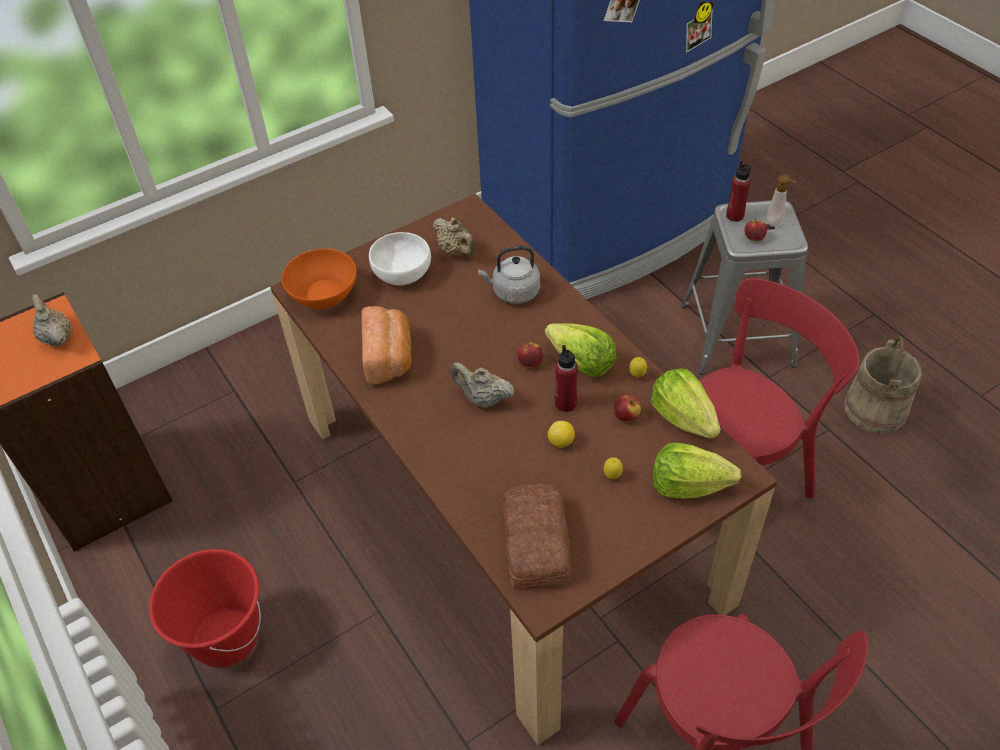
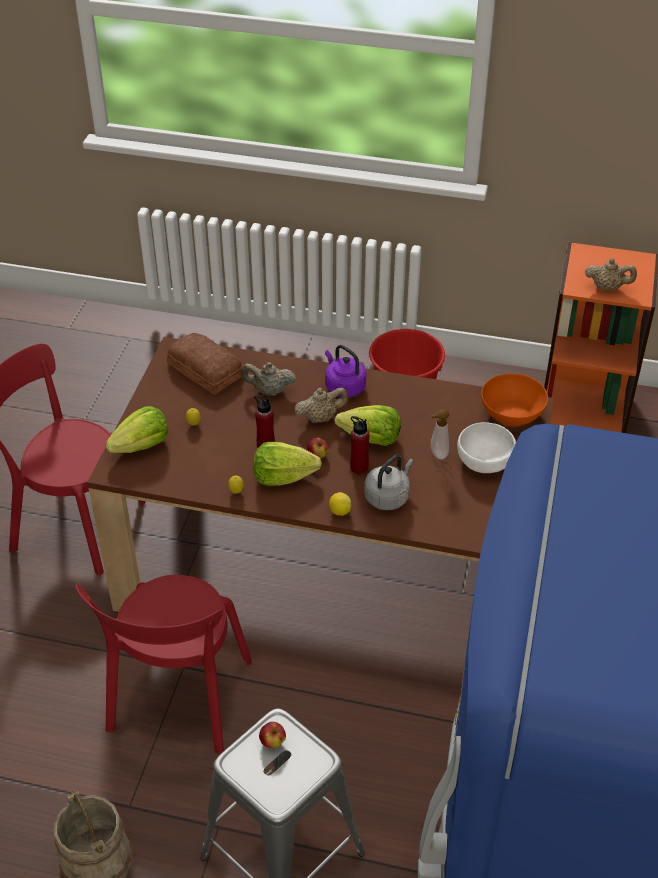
camera: 135 degrees right, 5 degrees down
(389, 357) = (411, 405): bread -> none
(422, 418) = (343, 387): none -> purple kettle
(456, 251) = (470, 500): beige teapot -> beige teapot (269, 391)
(561, 442) = (244, 423): lemon -> lemon (340, 511)
(626, 416) = (218, 462): apple -> none
(683, 418) = (179, 483): lettuce -> lettuce (370, 439)
(735, 216) = (311, 757): red bottle -> red bottle (359, 467)
(776, 222) = (266, 779): soap dispenser -> soap dispenser (437, 454)

